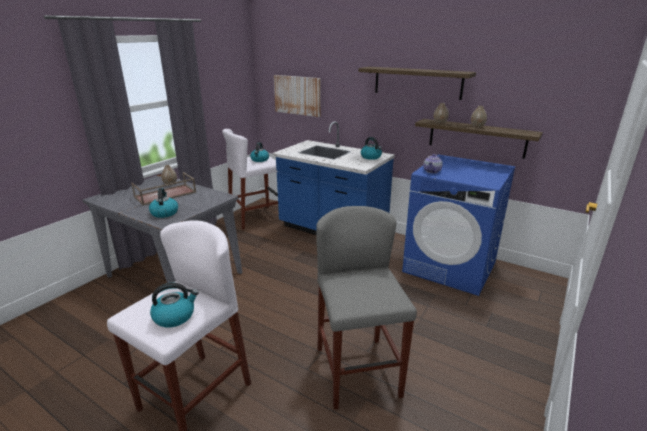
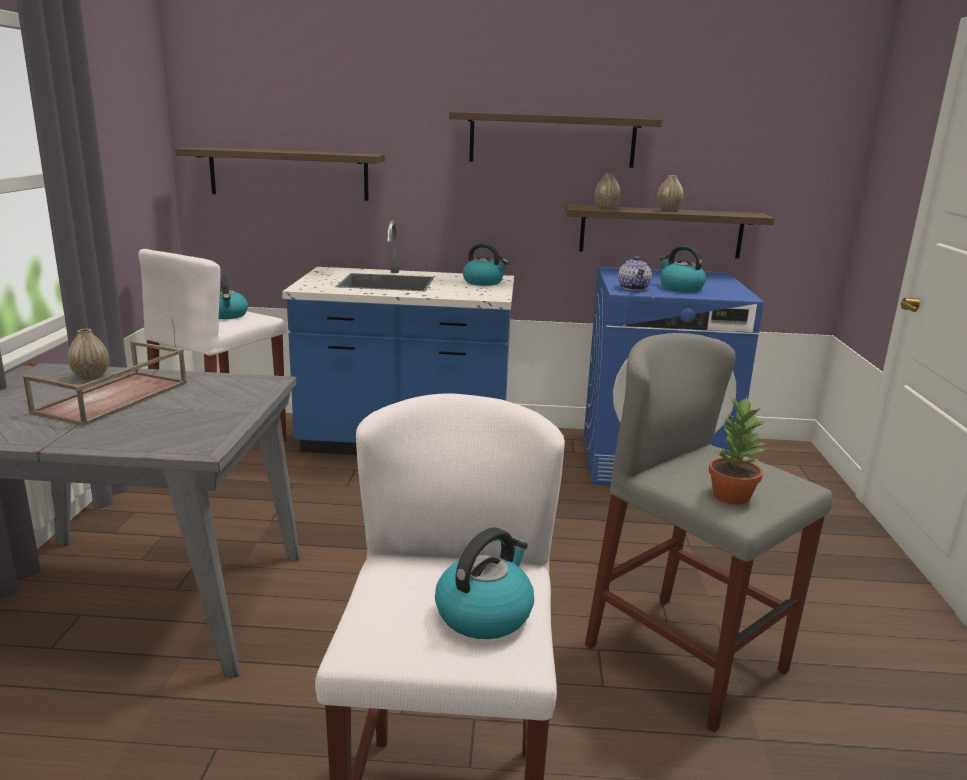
camera: 30 degrees left, 5 degrees down
(164, 213) = (170, 431): kettle -> kettle (680, 288)
(297, 95) = (289, 174): picture -> shelf
(349, 296) = (730, 495): none -> potted plant

